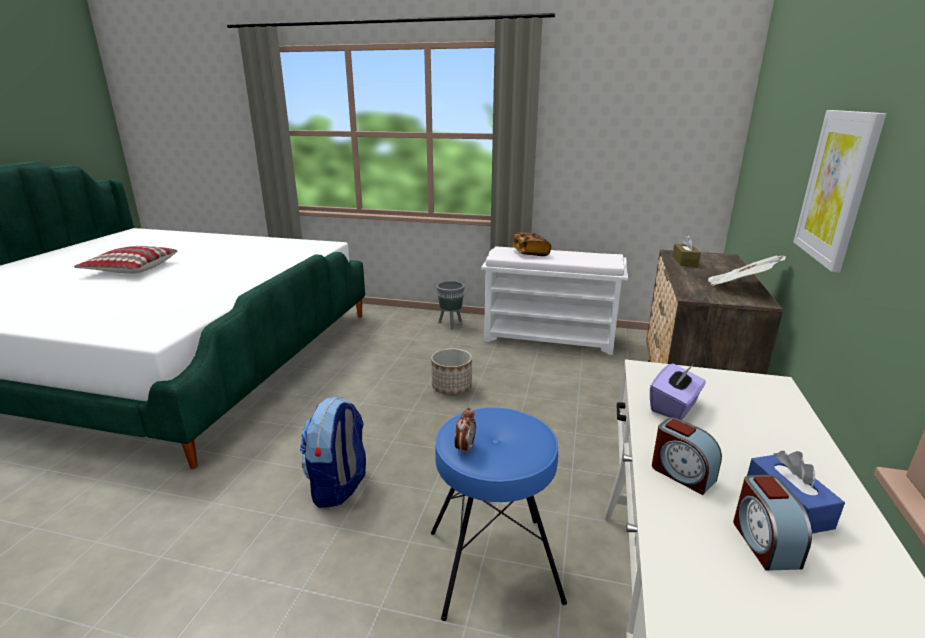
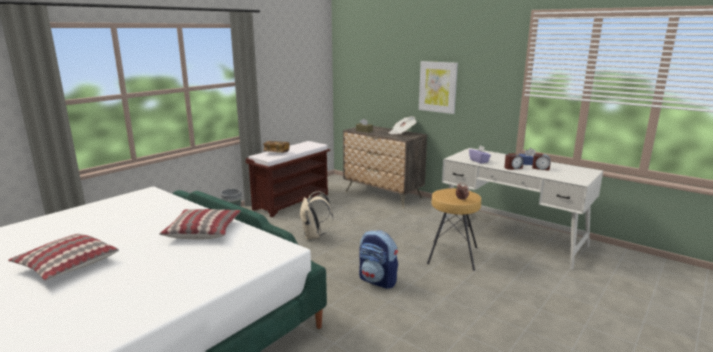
camera: 65 degrees left, 5 degrees down
(214, 289) = (203, 231): none -> pillow
(451, 387) = (314, 236): planter -> beige backpack
(493, 564) = (452, 255): blue stool -> brown stool
(550, 338) = (292, 201): white bench -> brown bench

